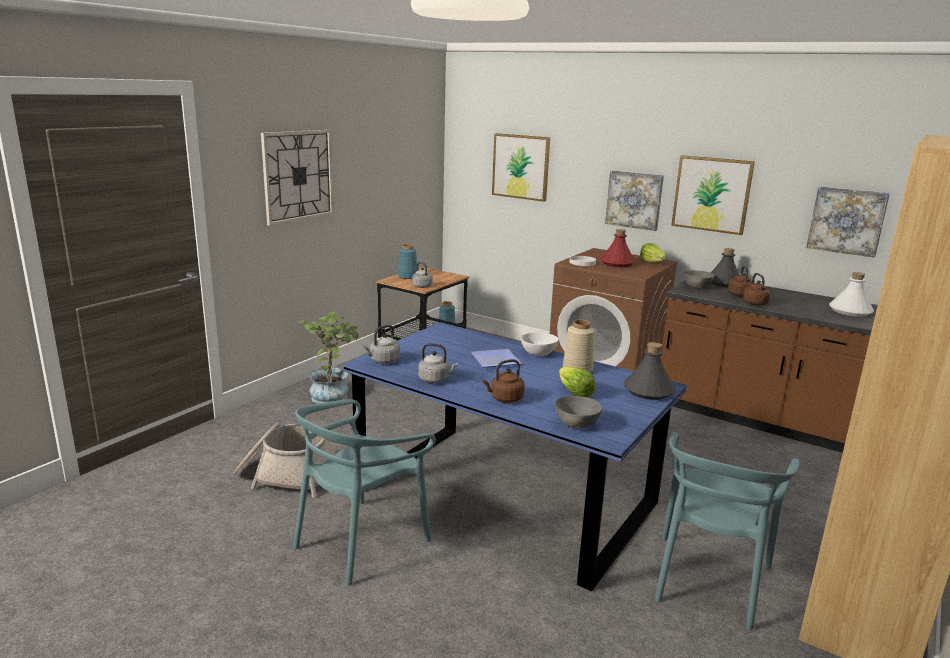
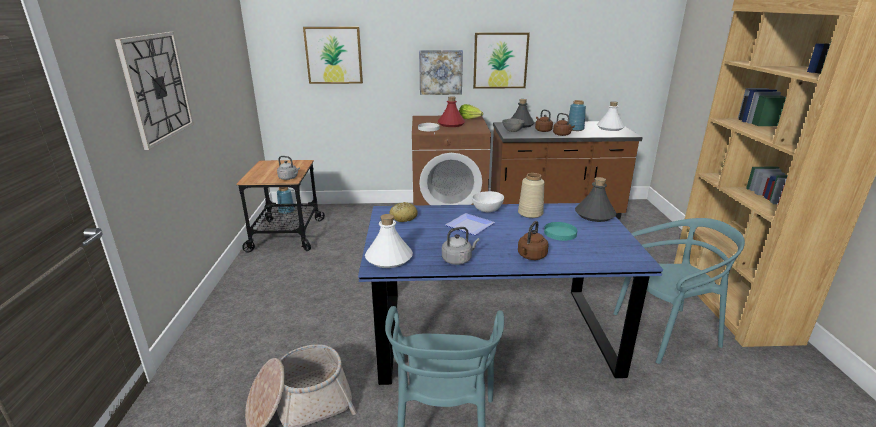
camera: 35 degrees left, 5 degrees up
(332, 395) = (252, 305): potted plant -> none
(383, 361) = (389, 258): grey kettle -> white bottle
(407, 276) = (260, 172): blue vase -> blue vase (575, 129)
(448, 337) = (403, 217): none -> bread
(574, 392) = (560, 233): lettuce -> turquoise plate
(575, 424) = (604, 258): grey bowl -> none
(709, 580) = (666, 332): turquoise chair -> turquoise chair turned 90 degrees counterclockwise
(847, 221) = (590, 68): picture -> none

